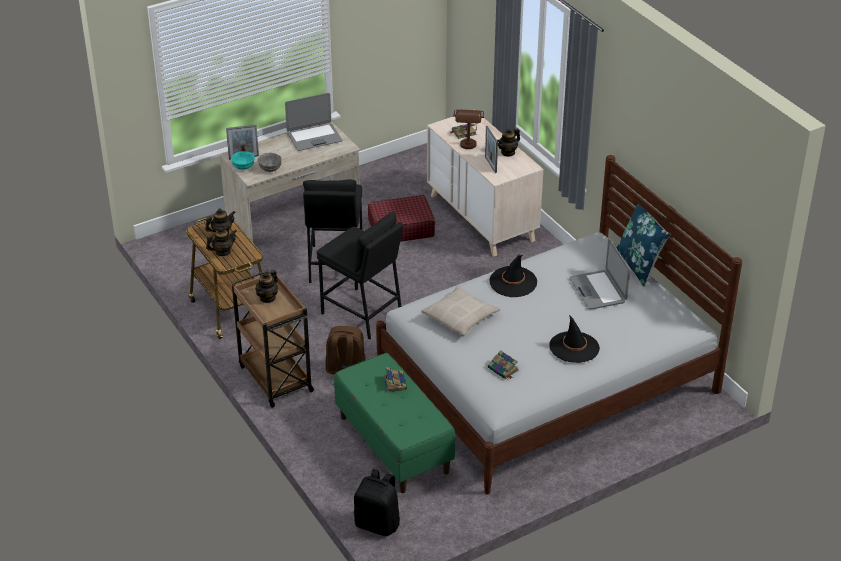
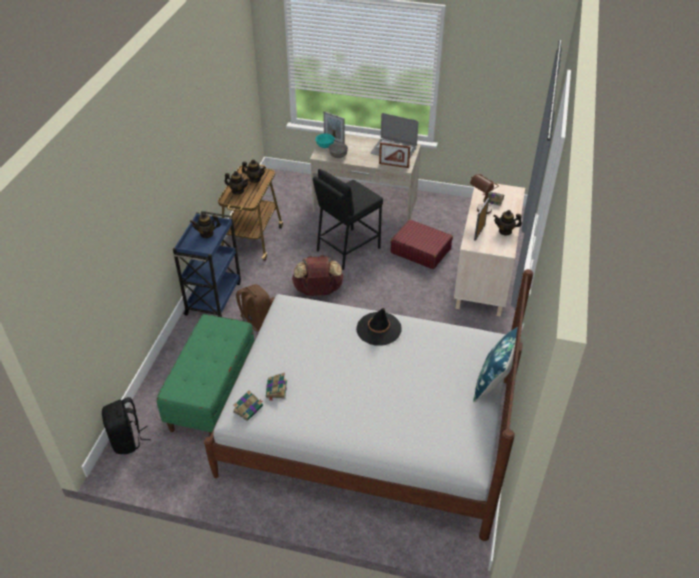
camera: 45 degrees right, 5 degrees up
(275, 377) = (214, 297): brown cart -> blue cart
(334, 150) = (394, 165): none -> picture frame
(362, 314) = (318, 291): black stool -> brown backpack
(395, 383) = (223, 347): book -> book (248, 408)
(460, 317) = (307, 329): beige pillow -> none
(574, 347) = (348, 411): black hat -> none
(598, 290) = (431, 379): laptop -> none

